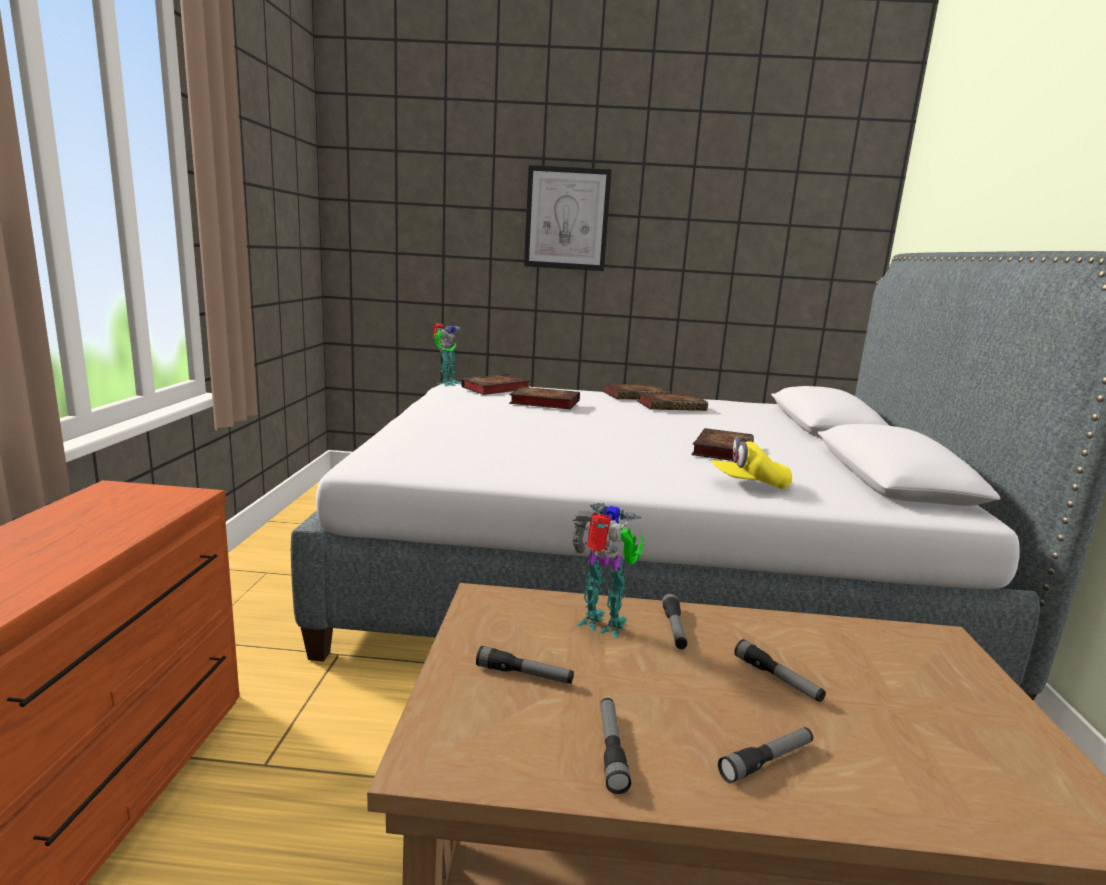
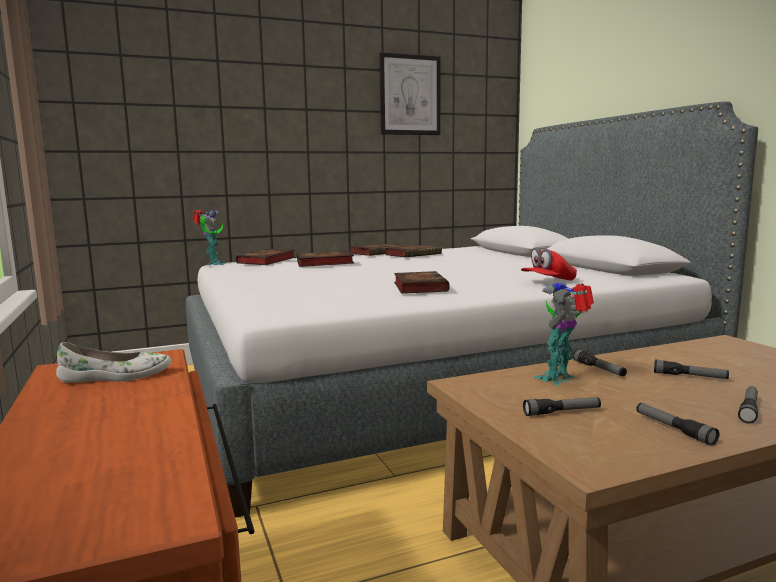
camera: 25 degrees left, 5 degrees down
(121, 509) = (116, 376): none -> white shoe
(567, 218) = (288, 114): picture -> picture (410, 95)
(603, 626) = (560, 378): toy robot -> toy robot turned 45 degrees counterclockwise
(722, 450) = (495, 270): book -> book (419, 287)
(749, 484) = (548, 282): yellow cap -> red cap

